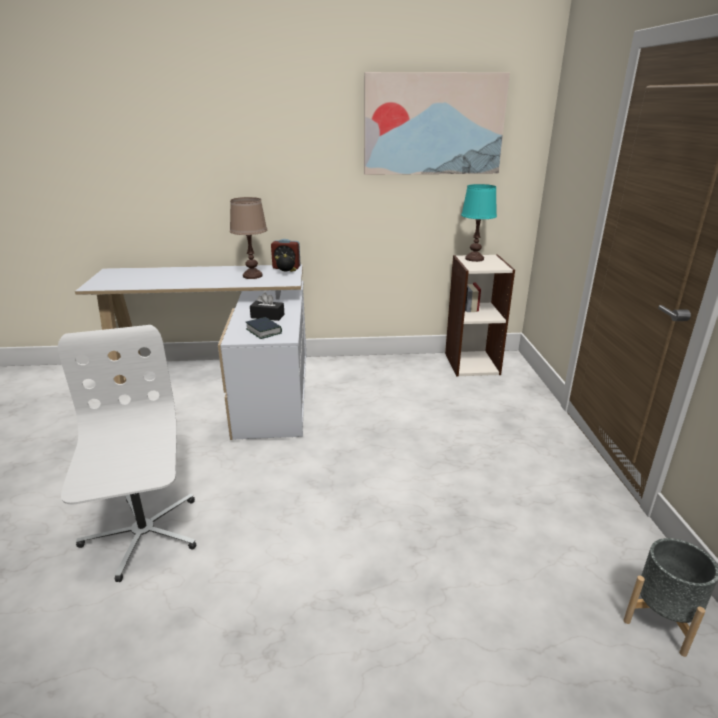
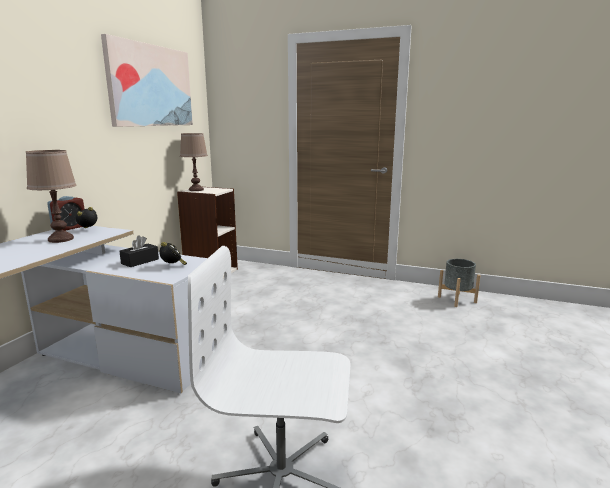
camera: 65 degrees left, 10 degrees down
(264, 331) = (173, 266): book -> alarm clock
(474, 259) = (196, 190): turquoise table lamp -> brown table lamp

